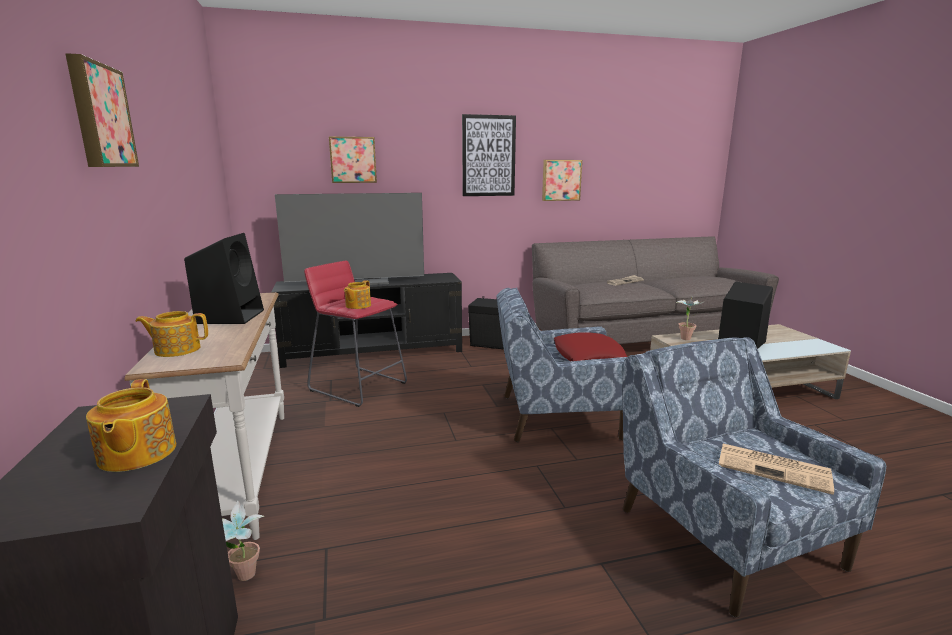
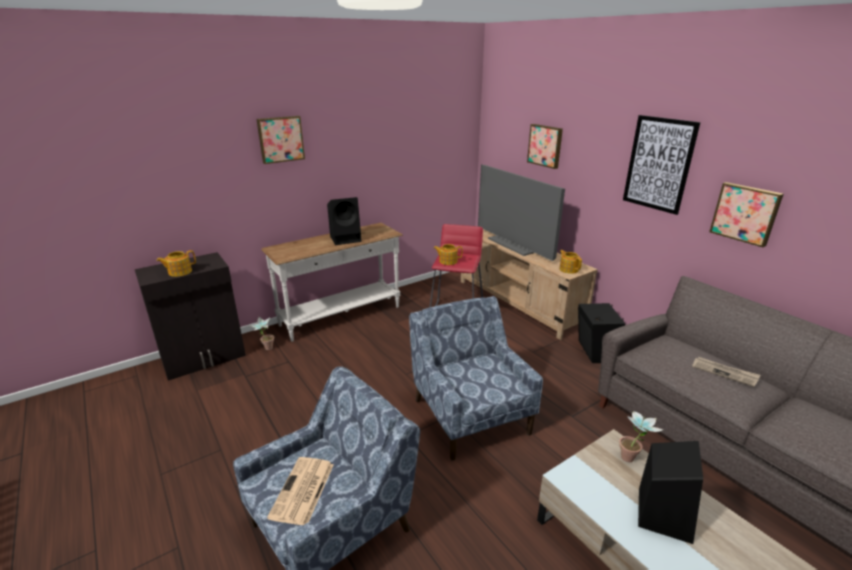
camera: 70 degrees right, 10 degrees up
(177, 349) = (292, 245): teapot -> teapot (568, 269)
(374, 351) = (518, 303): black tv stand -> beige tv stand
(588, 356) = (482, 384): red pillow -> none

